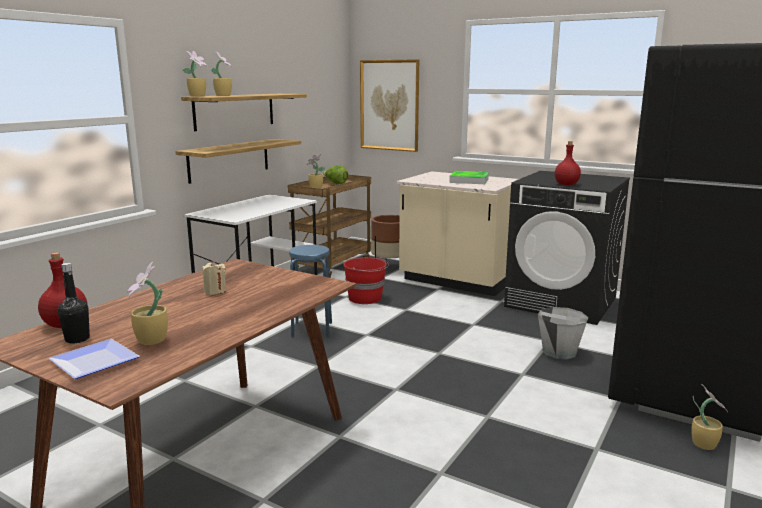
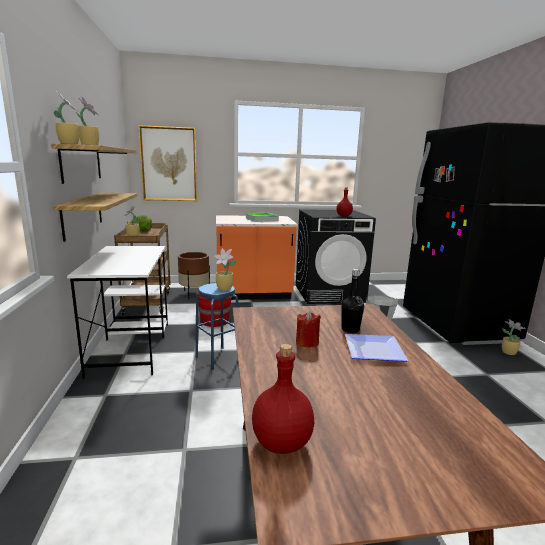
camera: 40 degrees left, 0 degrees up
(77, 339) = (346, 453): black bottle -> black bottle (350, 330)
(93, 363) = (445, 472): plate -> plate (376, 351)
(151, 341) = (408, 415): potted plant -> potted plant (225, 289)
(215, 291) = (307, 342): beige candle -> red candle
(456, 281) = (253, 294): beige counter -> orange counter

